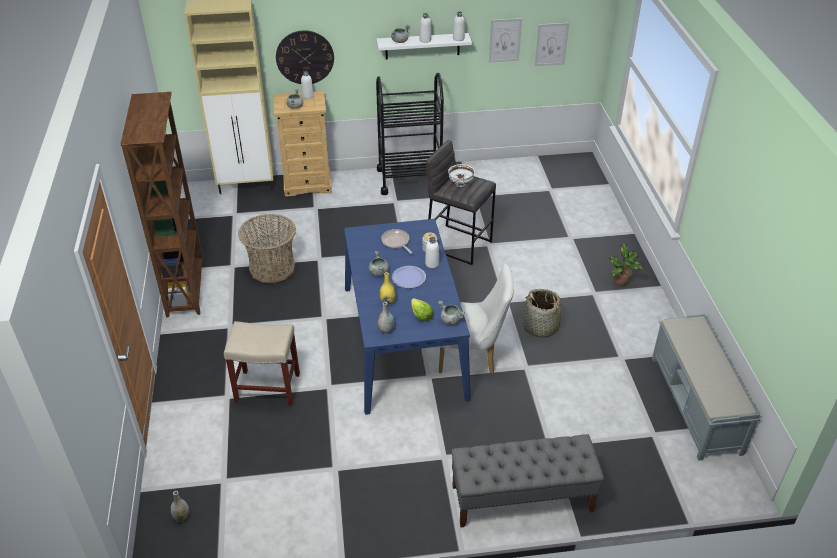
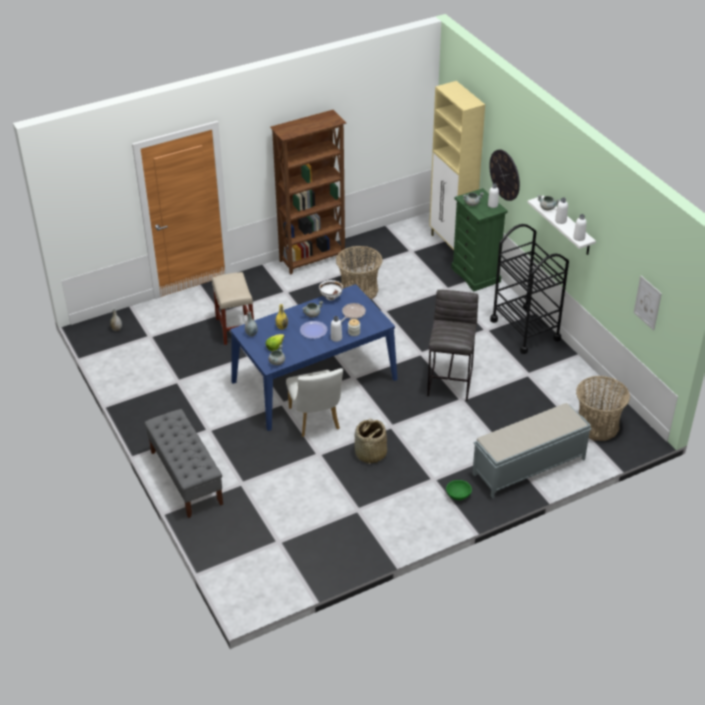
camera: 70 degrees right, 0 degrees up
(308, 184) = (476, 275): beige dresser -> green dresser
(460, 184) = (450, 328): white bowl -> white bowl (331, 297)
(505, 40) = (617, 269): picture -> none
(559, 178) = (597, 425): none -> basket
(621, 283) = (458, 495): potted plant -> green bowl
(695, 405) = (323, 565): grey bench -> grey bench (528, 467)

